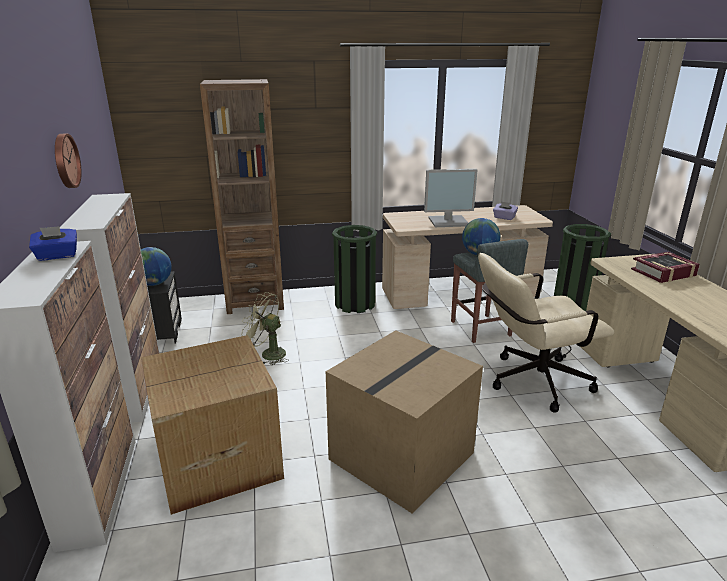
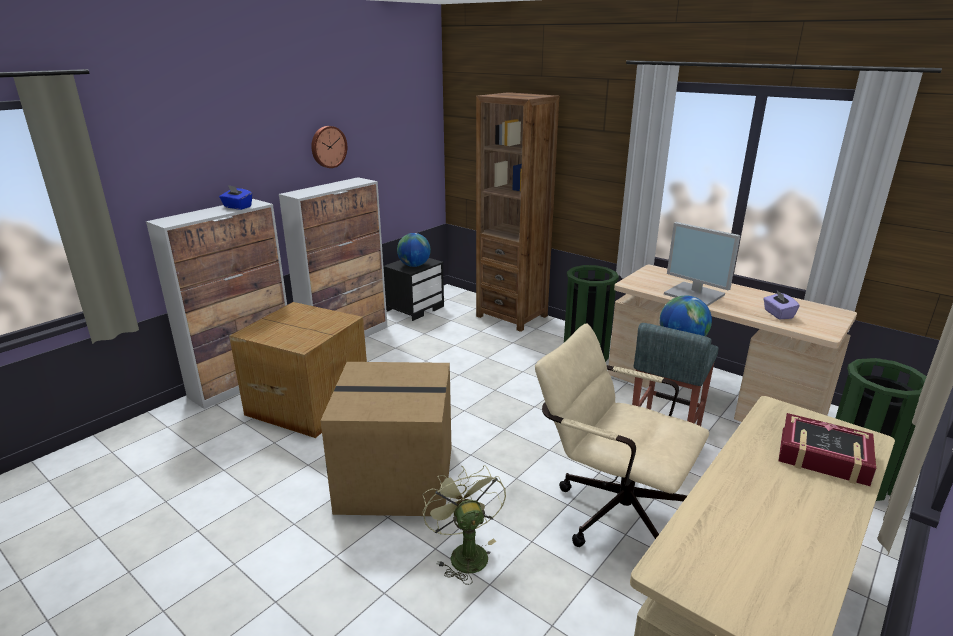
camera: 50 degrees right, 0 degrees up
(268, 354) = (450, 357): green fan -> green fan (464, 552)

